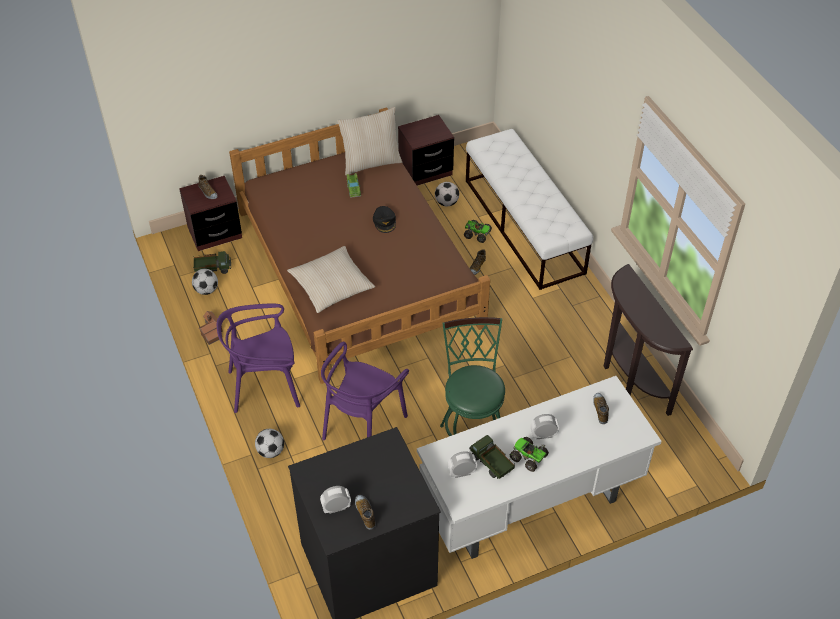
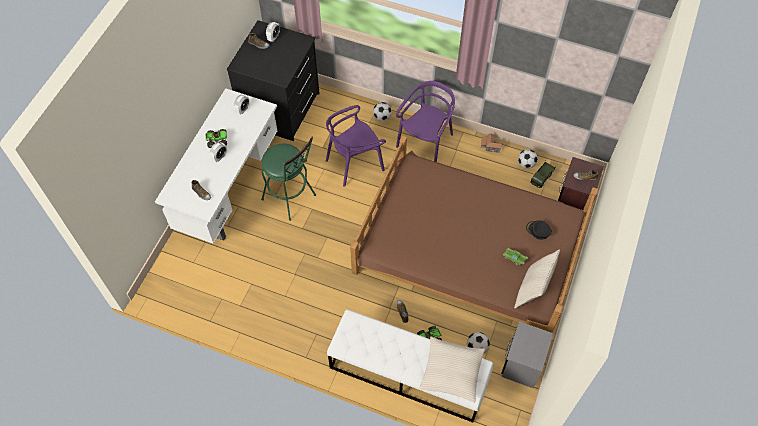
camera: 135 degrees right, 10 degrees up
(331, 285) = (441, 184): beige pillow -> beige pillow (451, 372)
(363, 425) = (354, 163): purple chair -> purple chair turned 105 degrees counterclockwise
(384, 221) = (466, 251): black cap -> black cap (538, 230)
(425, 170) = (522, 364): brown nightstand -> grey nightstand
(491, 464) = (233, 124): toy truck -> none
(629, 378) = (237, 309): brown console table -> none

